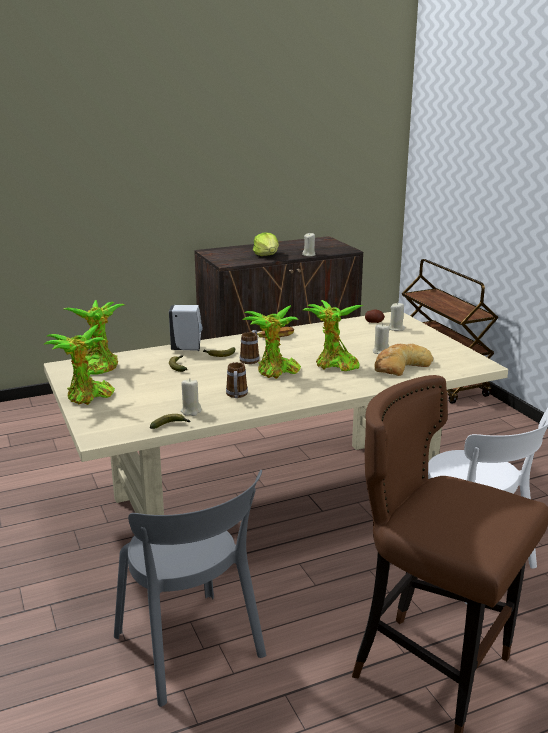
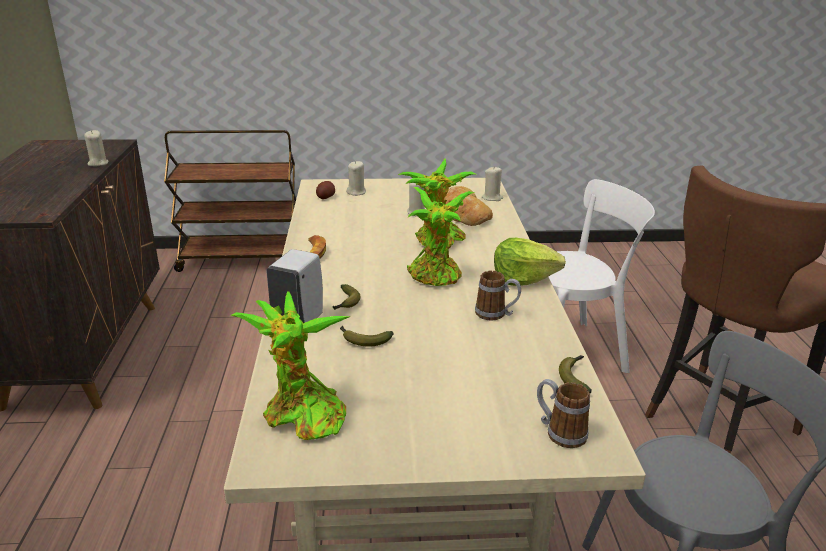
camera: 70 degrees left, 5 degrees up
(87, 397) = (437, 445): potted plant -> none
(191, 411) = (533, 354): beige candle -> beige candle (492, 198)
(251, 359) = (379, 284): mug -> mug (559, 432)
(267, 255) = (52, 184): lettuce -> lettuce (523, 278)

